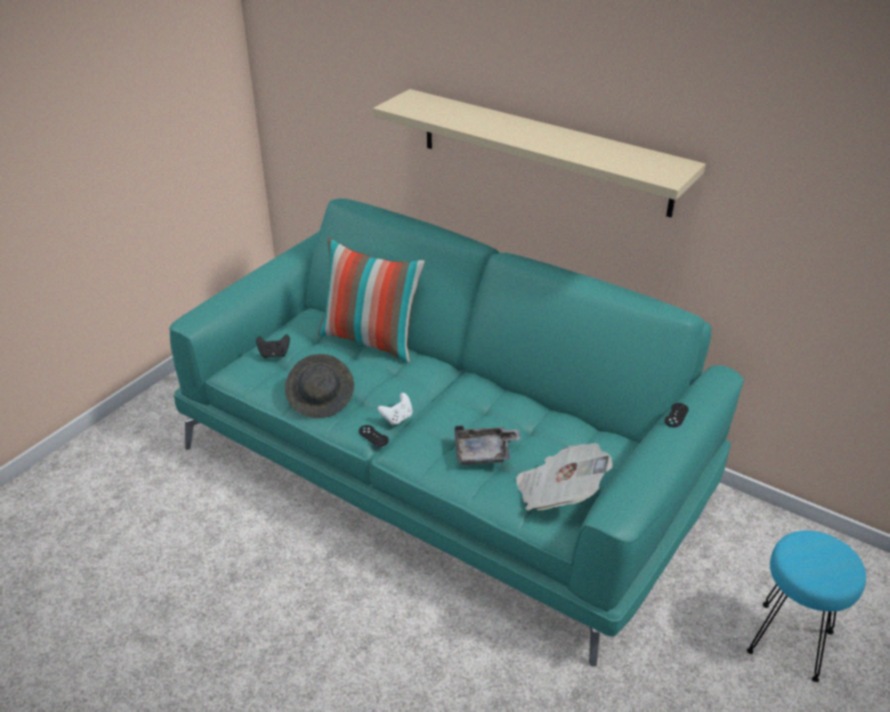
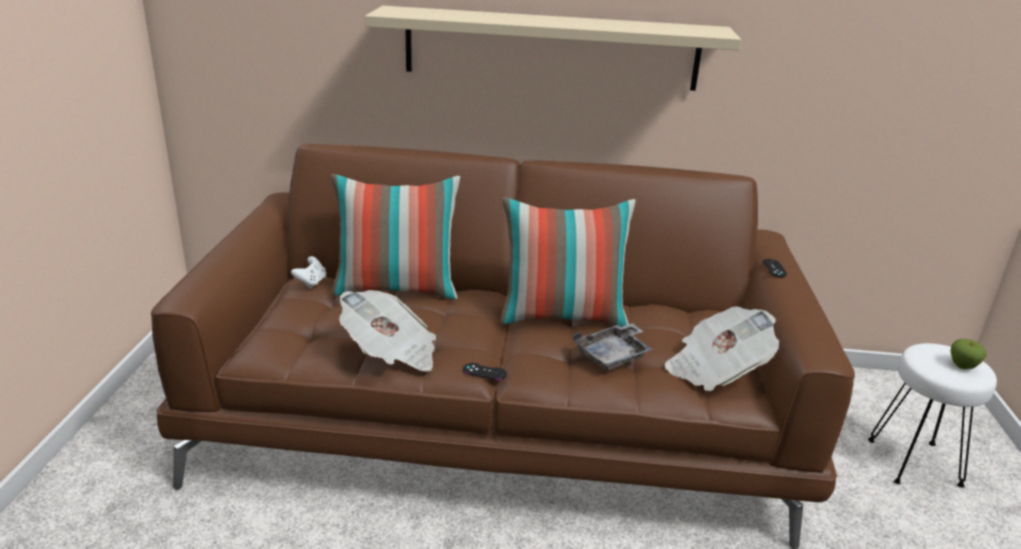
camera: 30 degrees left, 10 degrees down
(274, 354) = (295, 324): black game controller -> none
(321, 399) = (391, 353): grey hat -> newspaper
(397, 418) = (493, 349): white game controller -> white game controller (311, 282)
(444, 468) = (503, 417): turquoise sofa -> brown sofa
(480, 403) = (562, 316): none -> pillow
(790, 640) = (914, 461): turquoise stool -> white stool
(829, 568) = (962, 366): none -> apple

